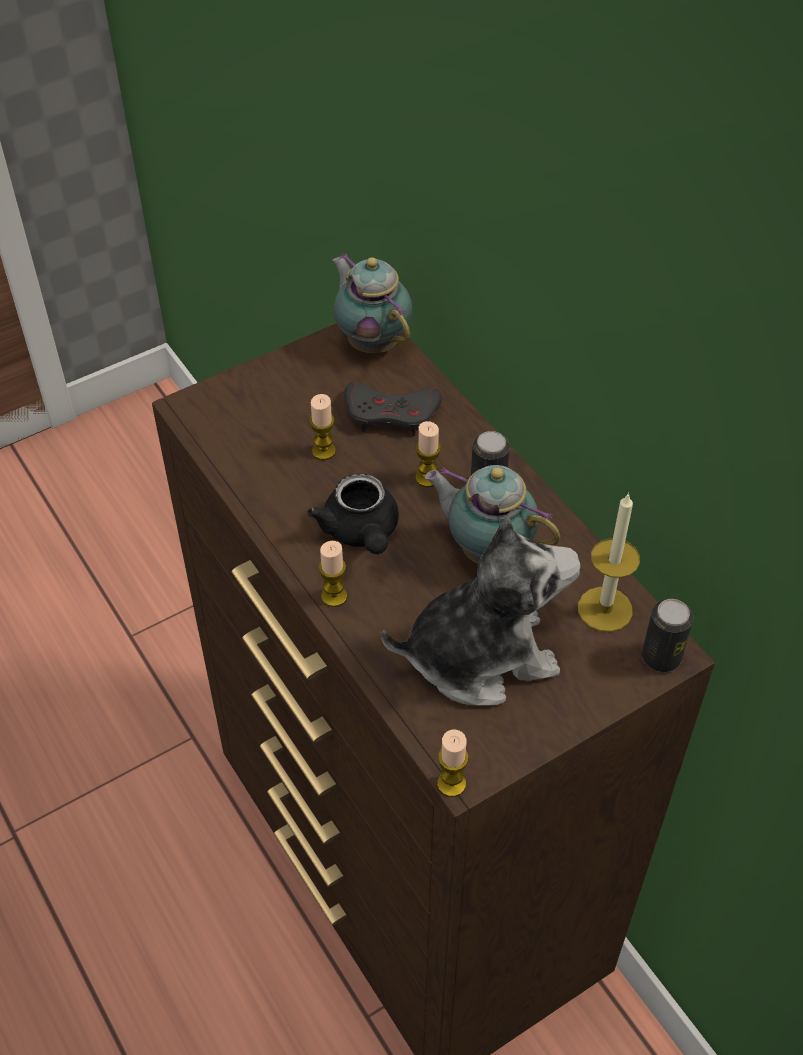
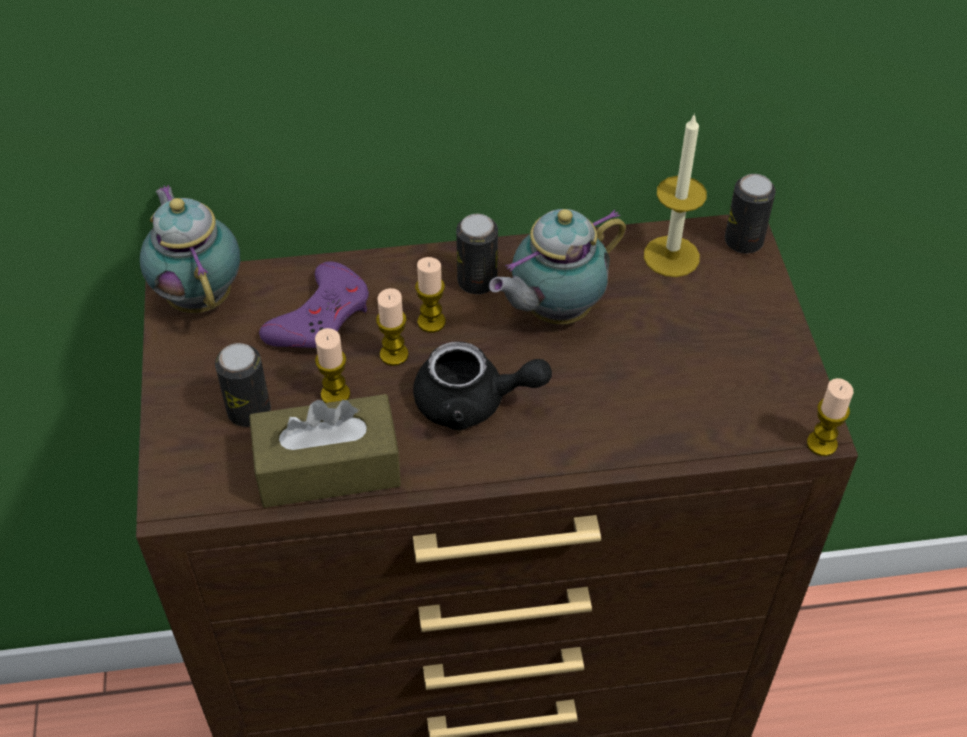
camera: 65 degrees left, 0 degrees up
(256, 473) = (328, 468): none -> brown tissue box
(282, 412) = (249, 411): none -> can
(334, 596) = (547, 456): candle -> candle (394, 354)
(372, 341) = (200, 295): teapot -> teapot turned 75 degrees clockwise
(391, 413) = (321, 317): grey game controller -> purple game controller
(480, 654) = (680, 365): plush toy -> none

